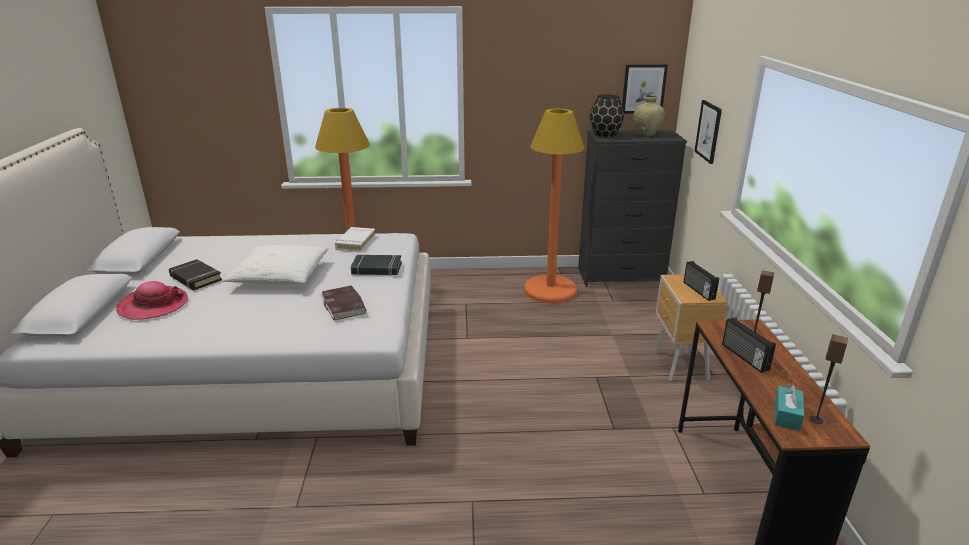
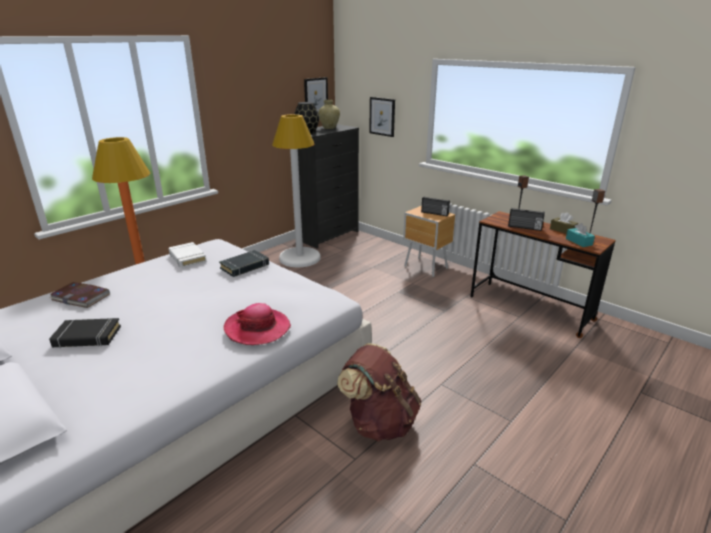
camera: 45 degrees left, 0 degrees up
(153, 305) = (90, 373): hat -> hat (257, 328)
(280, 276) = (173, 301): white pillow -> none
(343, 305) = (275, 295): book -> book (81, 297)
(361, 492) = (379, 422): none -> brown backpack
(550, 290) = (300, 258): orange floor lamp -> white floor lamp
(801, 388) = (562, 230): none -> brown tissue box

